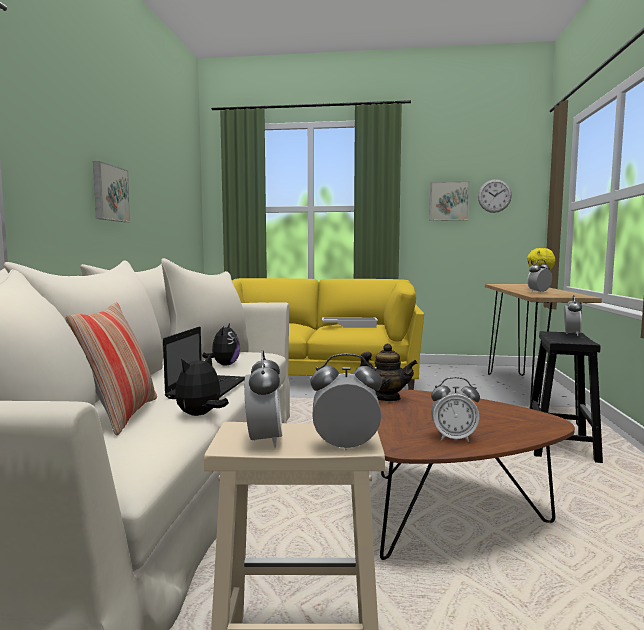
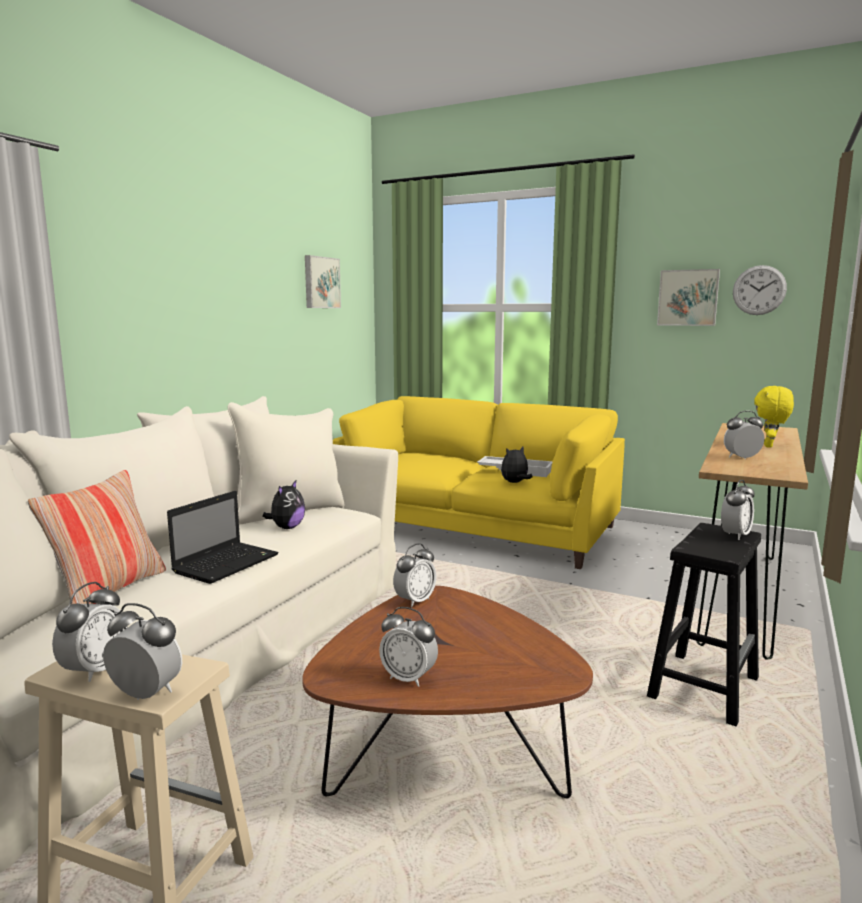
camera: 20 degrees right, 5 degrees up
(109, 193) = (218, 313): picture -> picture (321, 282)
(200, 415) = (176, 602): plush toy -> plush toy (515, 483)
(386, 398) = (415, 601): teapot -> alarm clock

